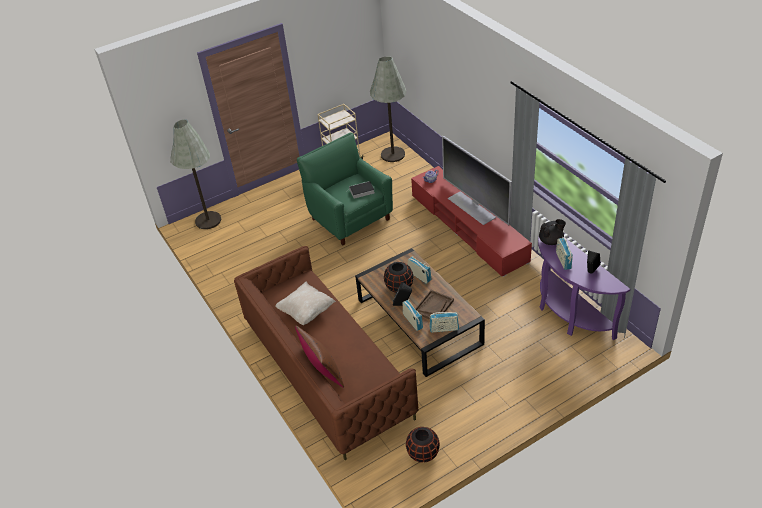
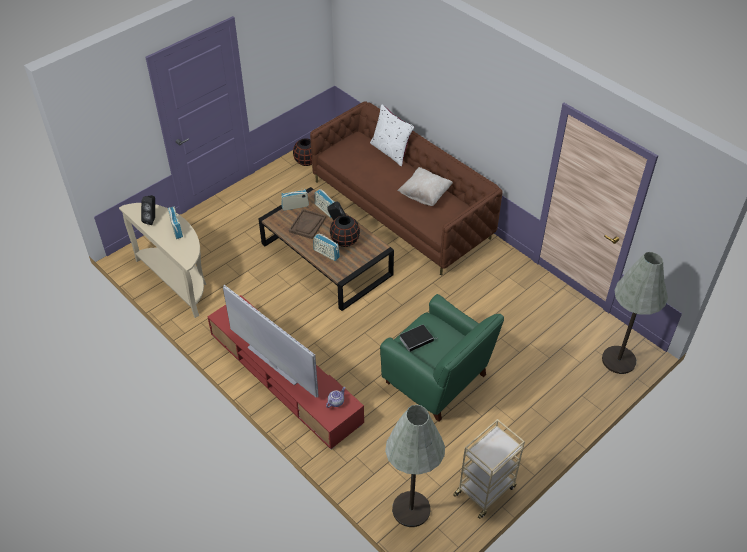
camera: 165 degrees right, 5 degrees up
(322, 372) = (391, 151): brown pillow -> white pillow
(551, 241) = (186, 249): black teapot -> none
(568, 313) = (177, 281): purple console table -> beige console table

